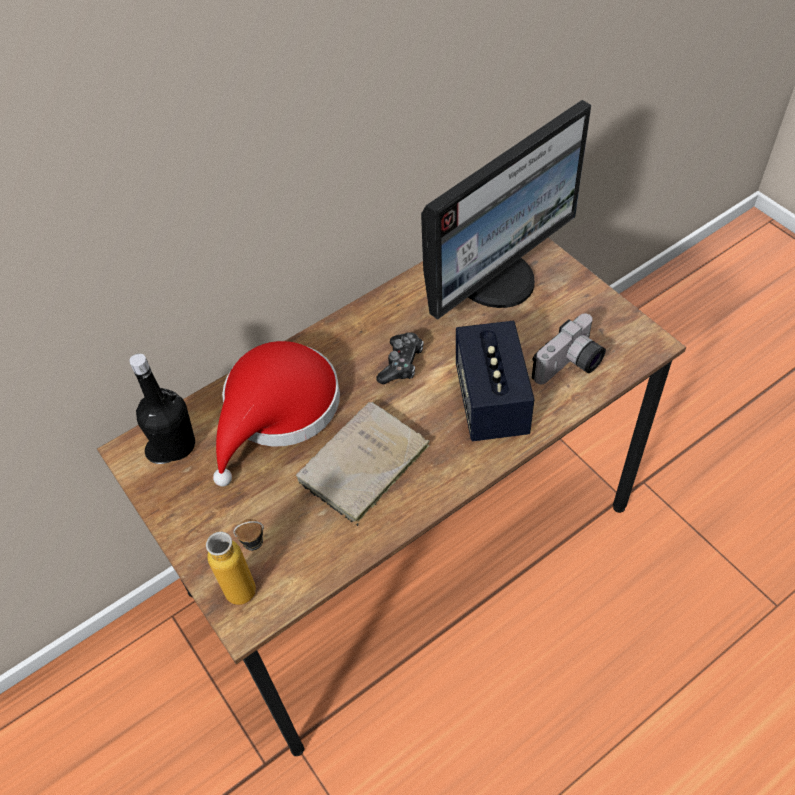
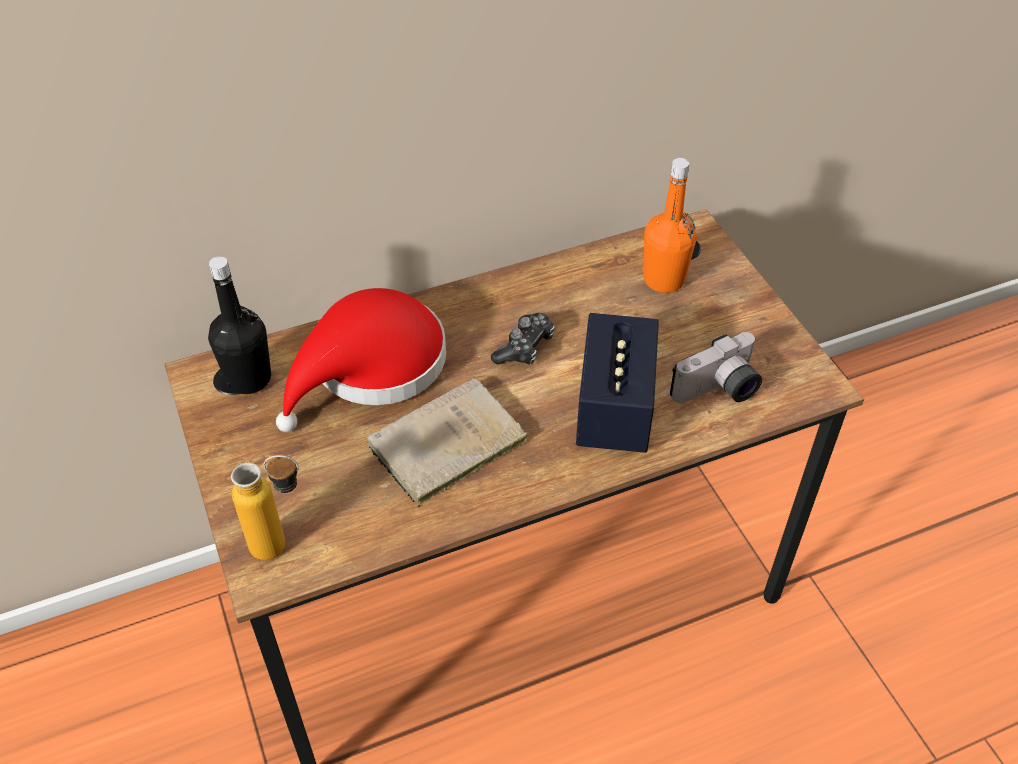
camera: 10 degrees right, 5 degrees down
(497, 279) = (664, 280): monitor -> orange bottle

